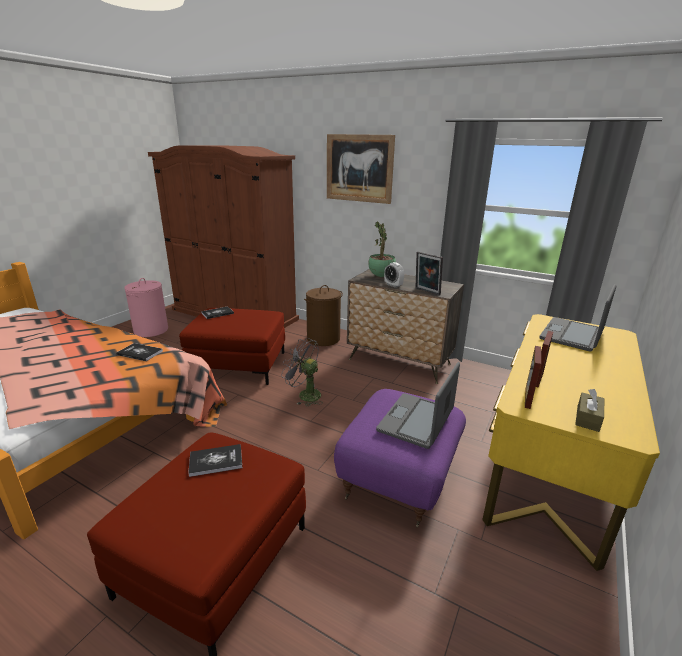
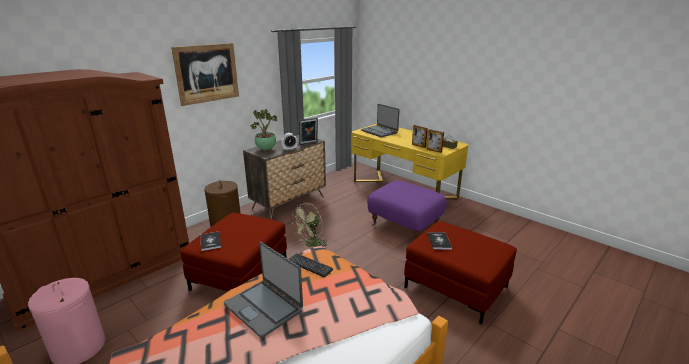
camera: 75 degrees left, 0 degrees up
(140, 353) = (309, 265): book -> keyboard
(304, 394) = (311, 245): grey fan -> green fan
(416, 421) = (410, 189): laptop -> laptop (264, 307)

